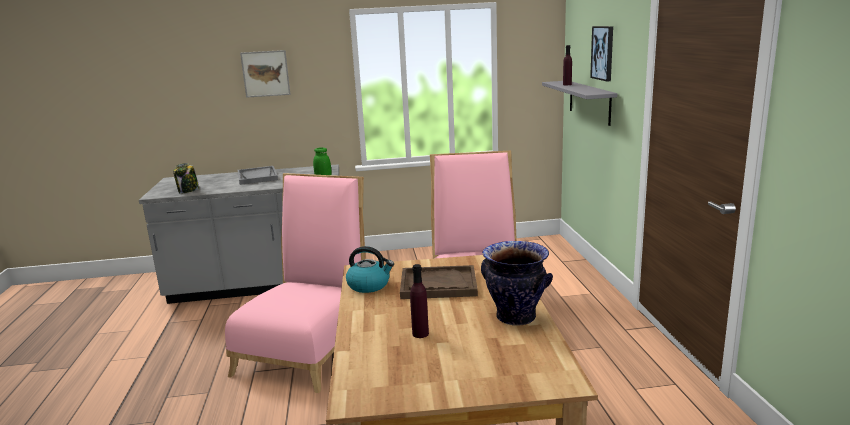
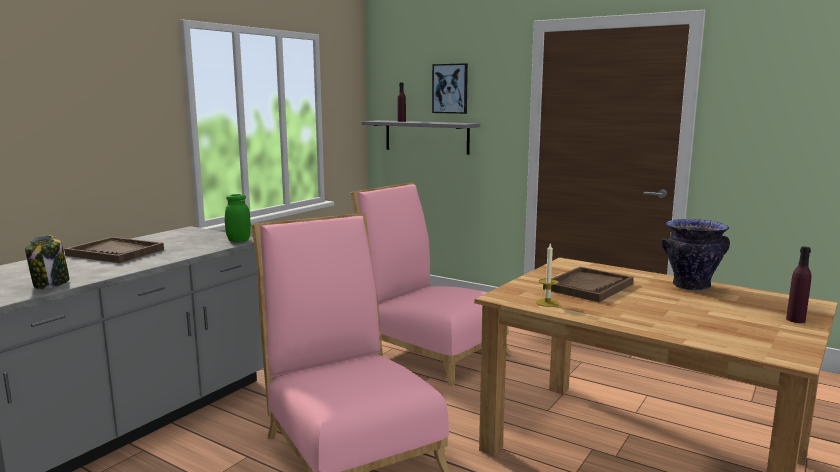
camera: 50 degrees left, 5 degrees down
(257, 177) = (115, 252): grey tray -> brown tray
(265, 73) = (73, 99): picture -> none
(369, 285) = (547, 303): kettle -> candle
(420, 333) = (683, 313): purple bottle -> purple bottle (795, 320)

